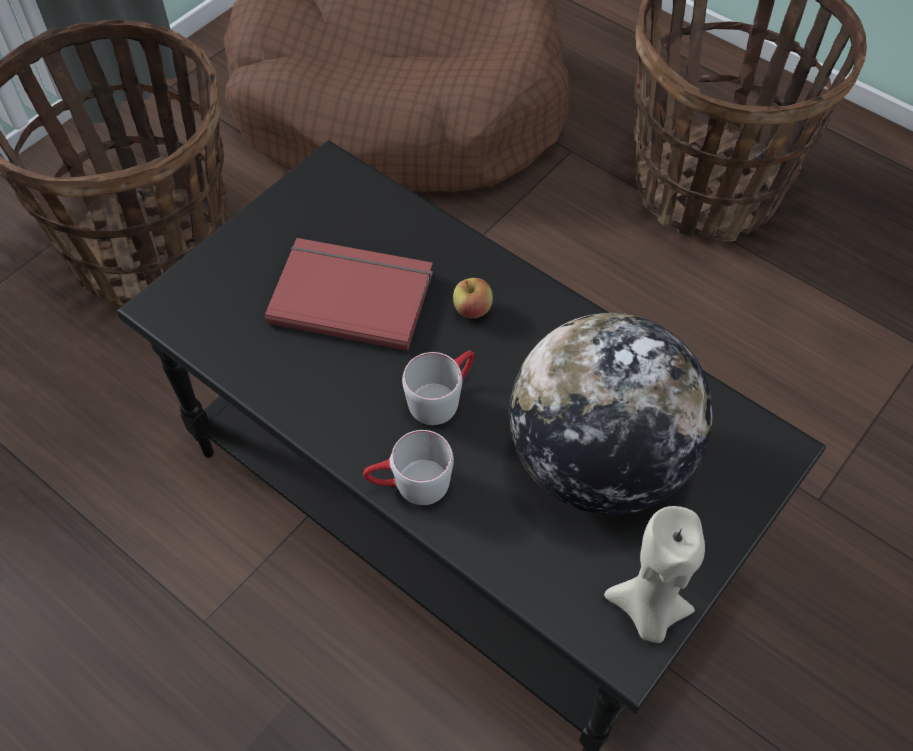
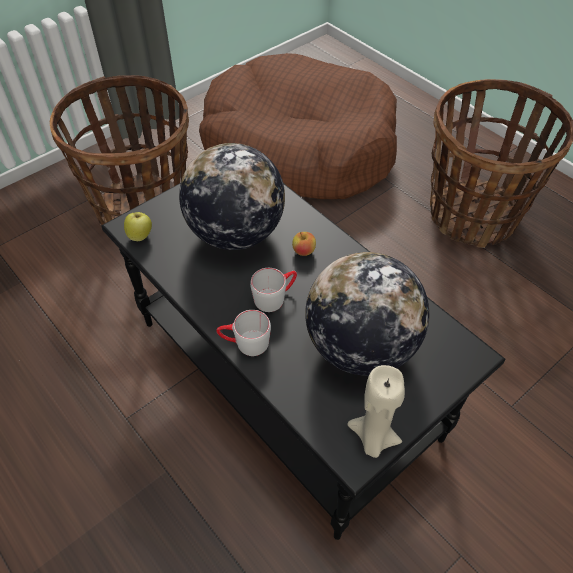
camera: 10 degrees right, 5 degrees down
(190, 321) = (140, 236): none -> apple
(351, 294) = (235, 233): red book -> globe

